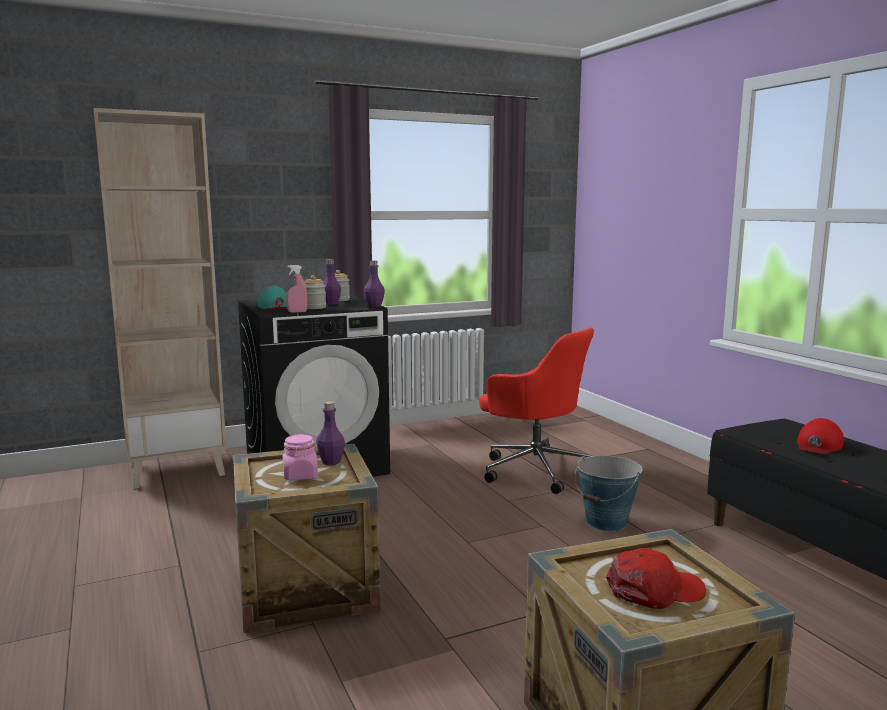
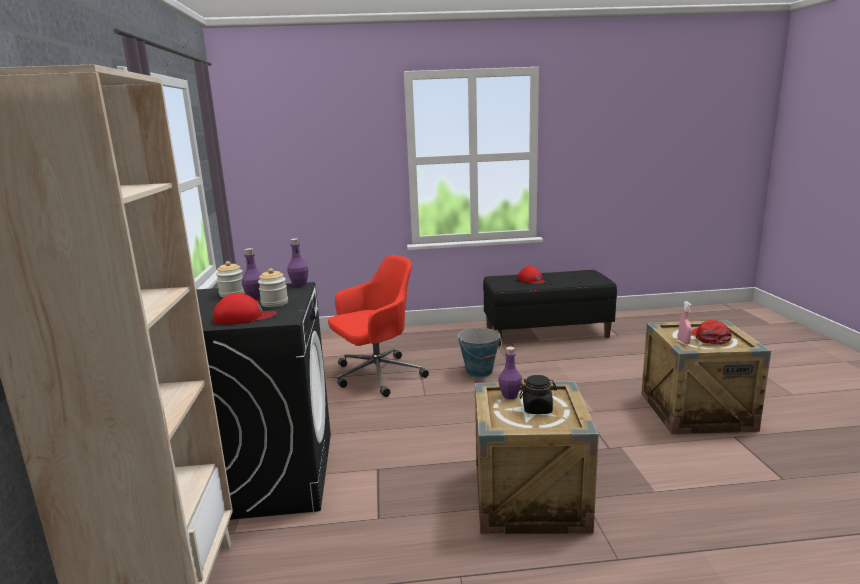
camera: 70 degrees left, 5 degrees up
(276, 307) = (244, 317): turquoise cap -> red cap
(297, 312) = (298, 309): pink spray bottle -> pink spray bottle (683, 342)
(300, 476) = (537, 409): pink jar -> black jar

